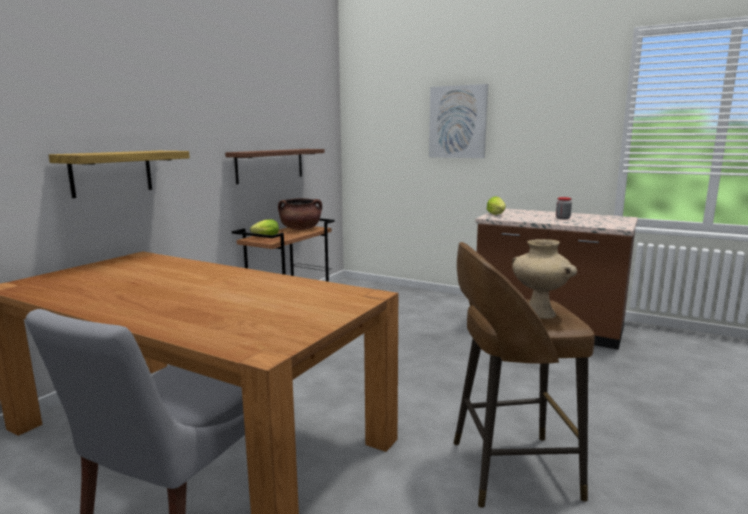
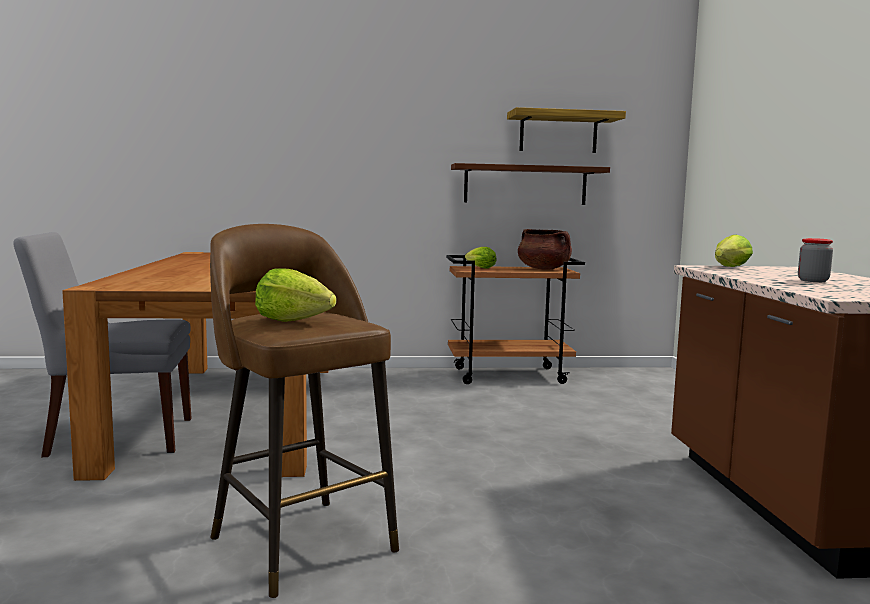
camera: 55 degrees right, 5 degrees down
(111, 173) = (308, 175): shelf -> shelf (558, 133)
(458, 122) = (798, 116): picture -> none
(537, 313) = (293, 320): beige vase -> lettuce

